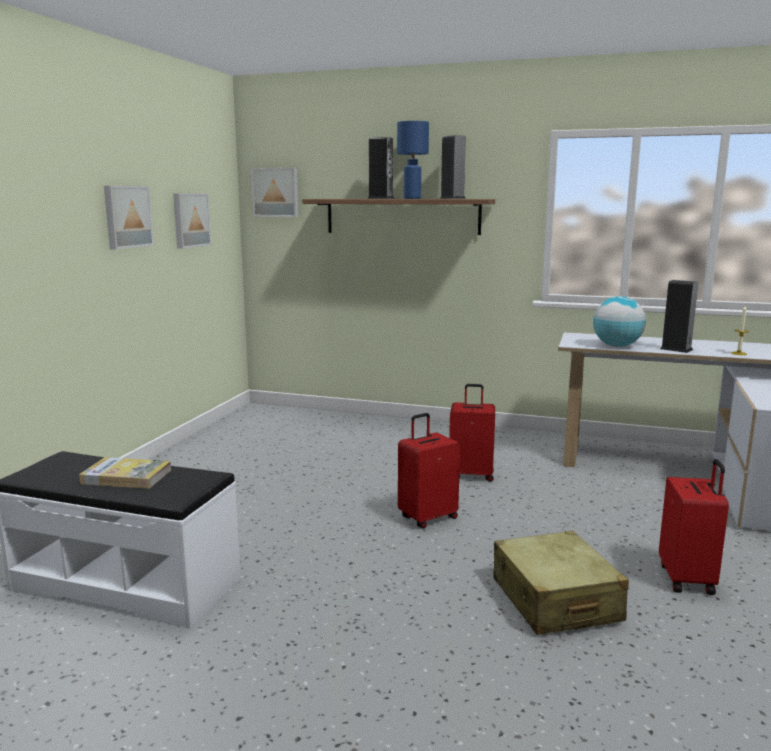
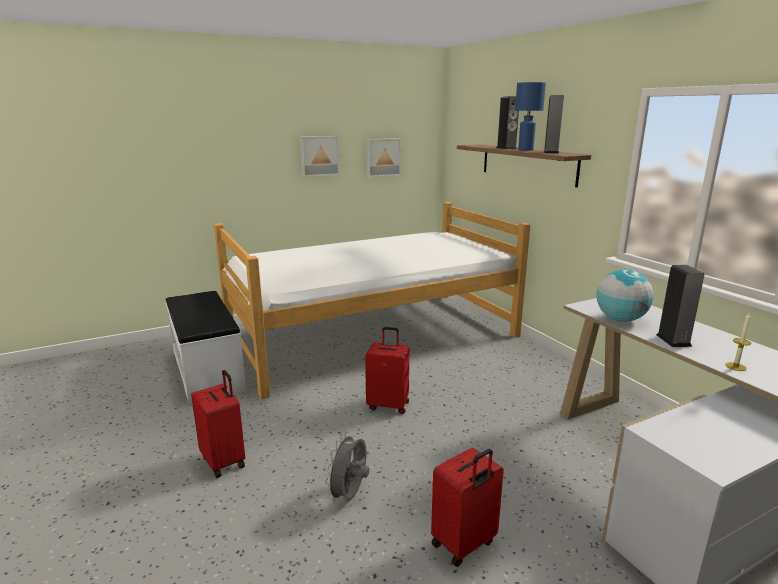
camera: 45 degrees right, 5 degrees up
(126, 477) = (201, 312): book -> none
(275, 466) = (374, 336): none -> bed
(276, 192) = (460, 137): picture -> none
(471, 475) = (474, 390): red suitcase -> red suitcase (224, 461)
(555, 600) = (350, 496): beige suitcase -> grey fan

